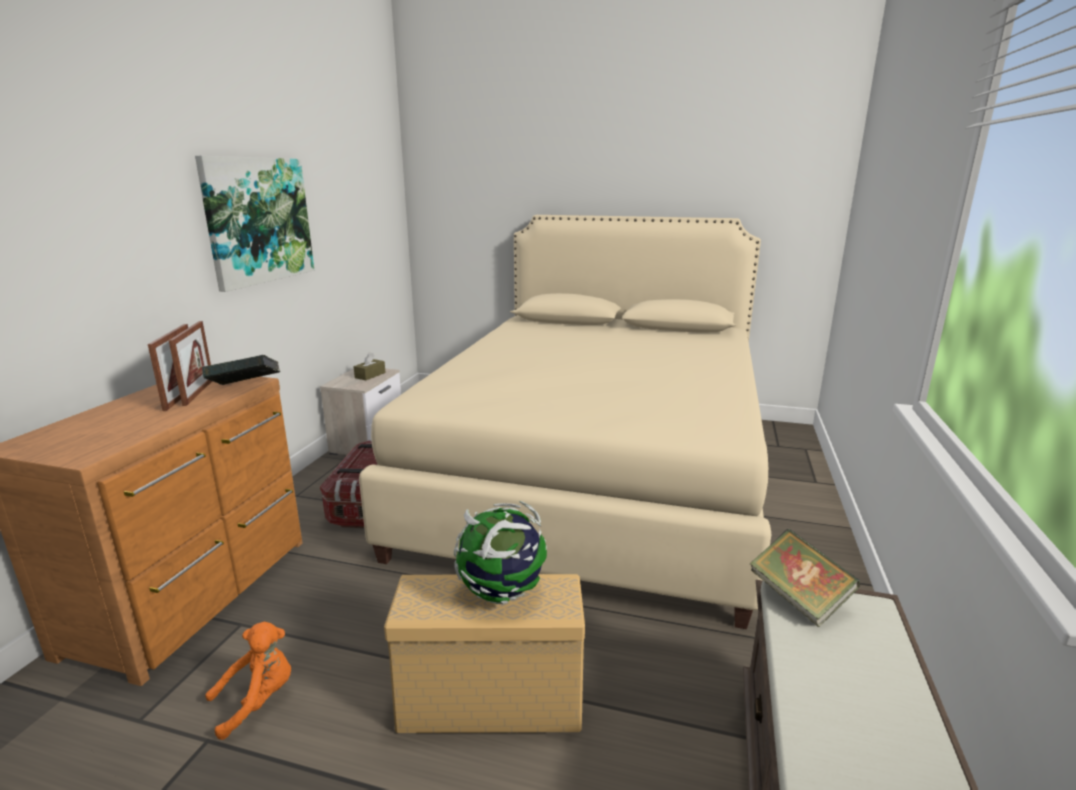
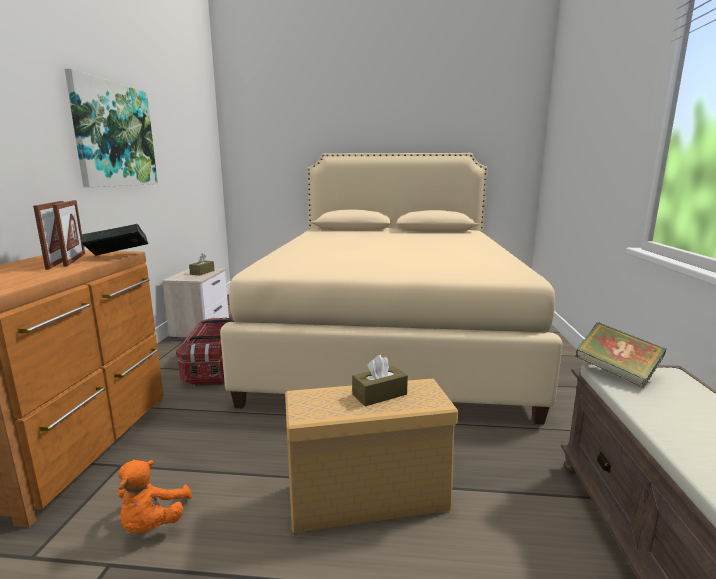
camera: 10 degrees left, 5 degrees down
(258, 700) = (153, 524): orange plush toy -> orange plush toy turned 135 degrees clockwise
(502, 592) = (379, 394): globe -> brown tissue box

